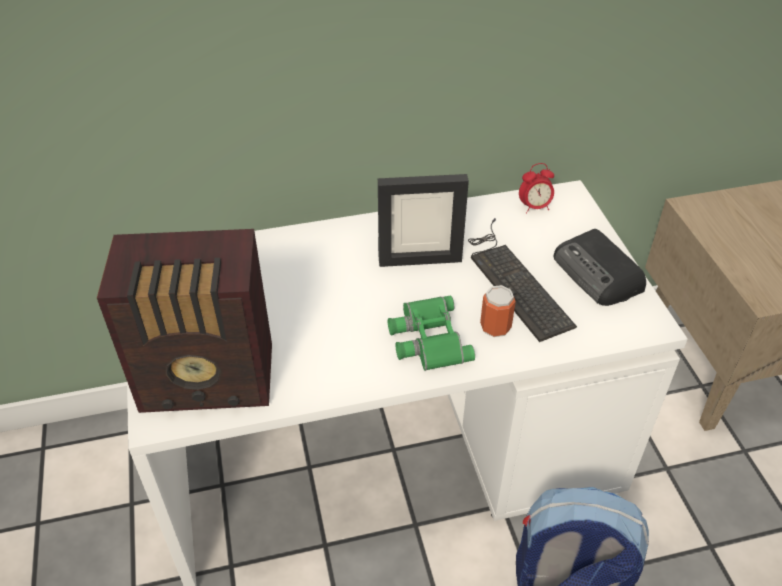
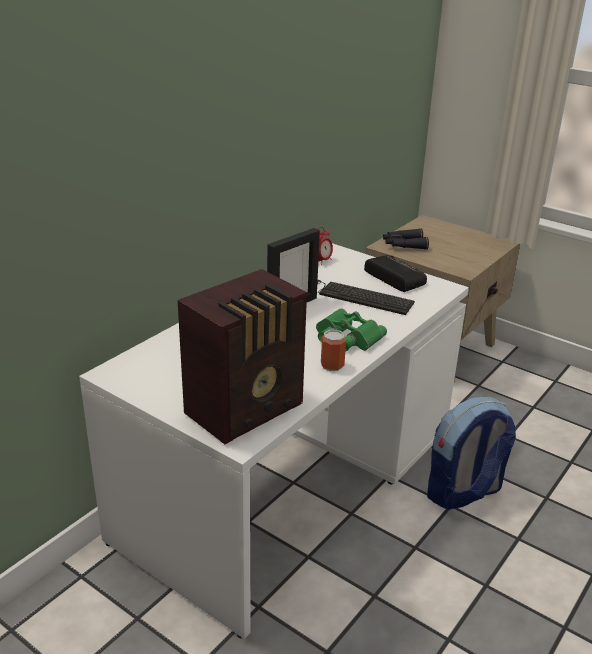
camera: 40 degrees left, 15 degrees down
(495, 327) = (375, 318): can -> can (332, 365)
(598, 274) = (394, 277): radio -> radio turned 150 degrees counterclockwise
(725, 216) = (403, 245): none -> black binoculars

